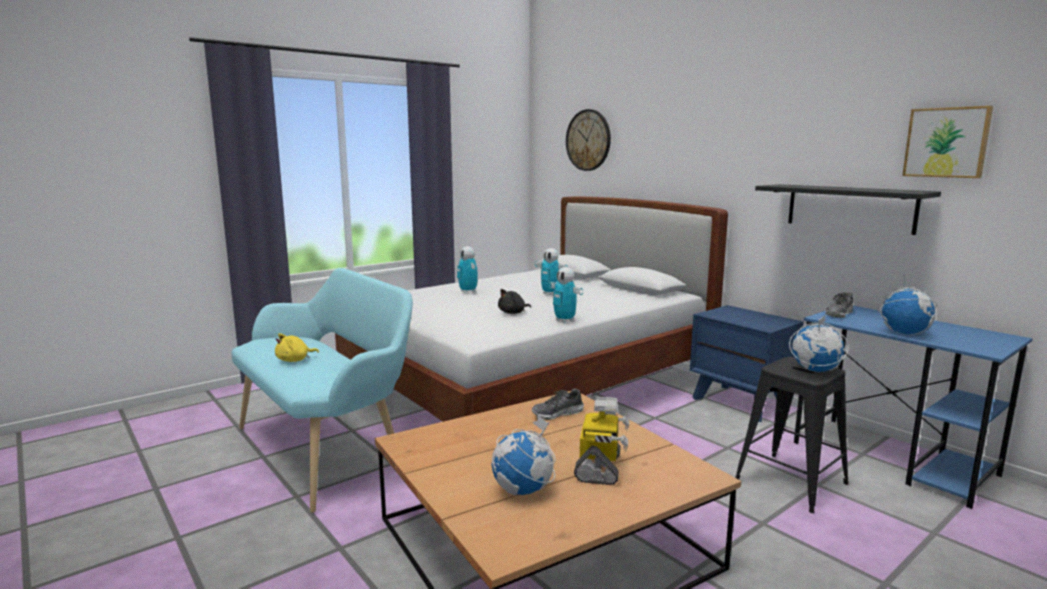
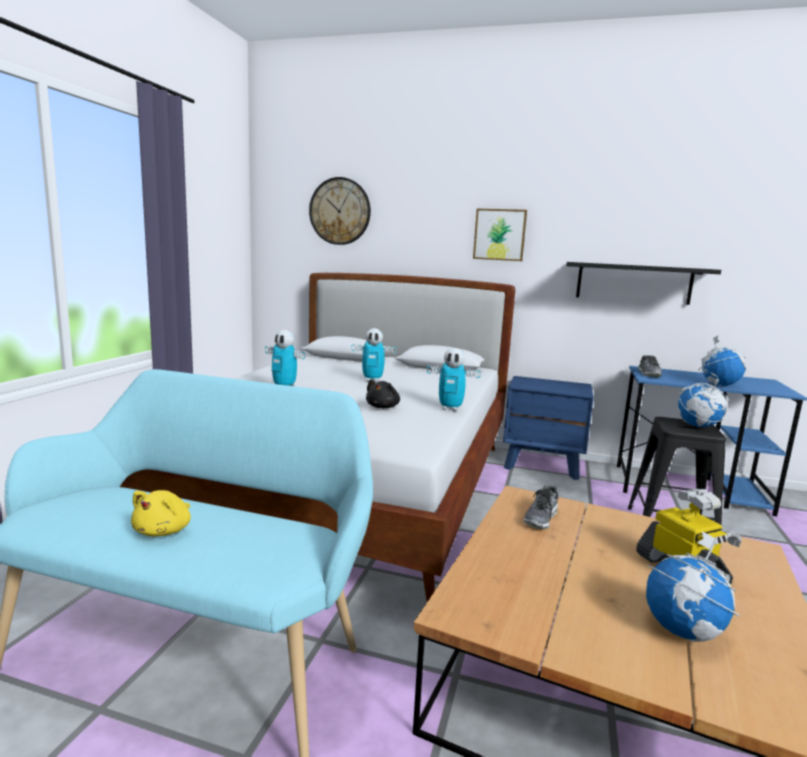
camera: 35 degrees left, 0 degrees up
(947, 142) = (715, 229): picture -> picture (500, 235)

